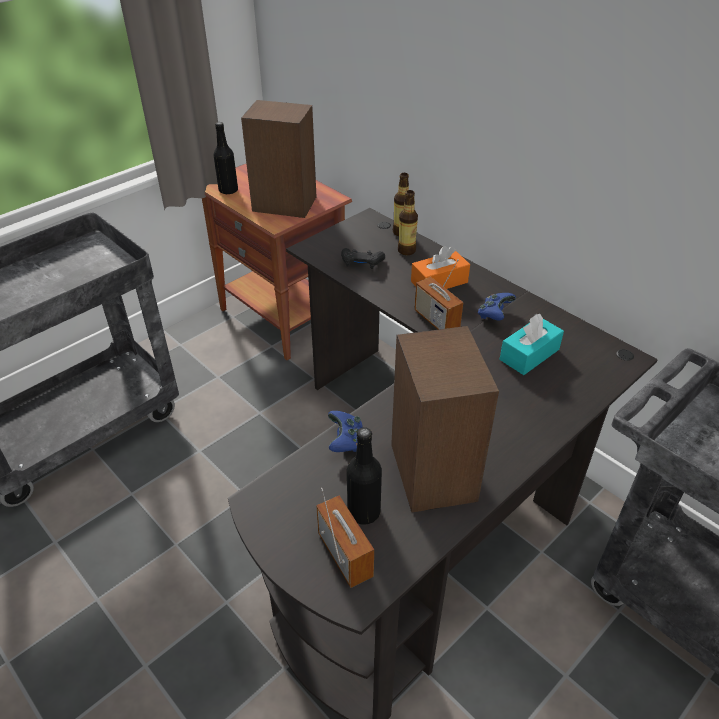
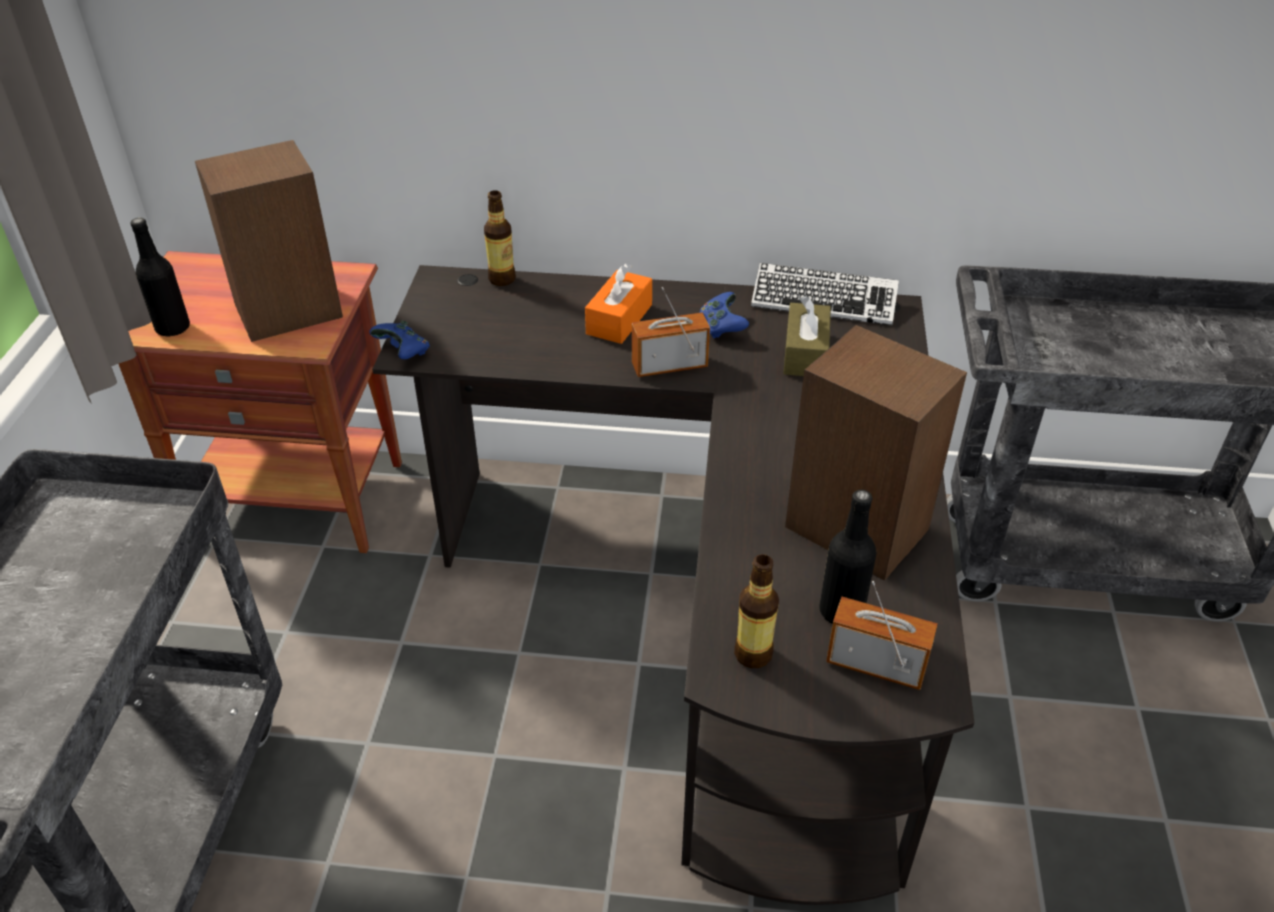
camera: 40 degrees left, 0 degrees up
(346, 441) = (735, 553): blue game controller -> blue game controller (404, 352)
(361, 263) = (499, 340): black game controller -> none
(406, 250) = (536, 299): bottle -> bottle (753, 654)
(436, 320) = (669, 366): radio -> radio turned 150 degrees clockwise
(529, 354) = (805, 353): turquoise tissue box -> brown tissue box
(579, 330) = (823, 302): none -> keyboard

